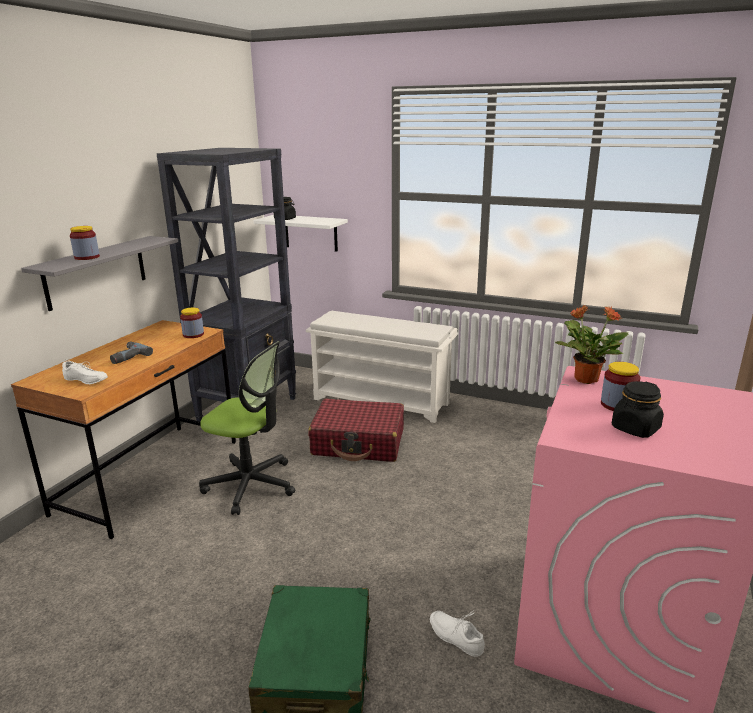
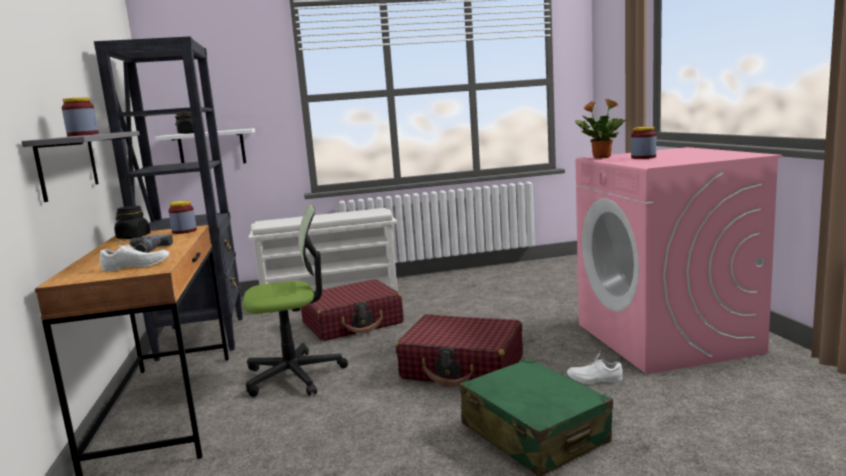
camera: 35 degrees left, 10 degrees down
(368, 548) = (463, 367): none -> red suitcase
(635, 429) = (674, 158): black jar -> black jar (133, 237)

